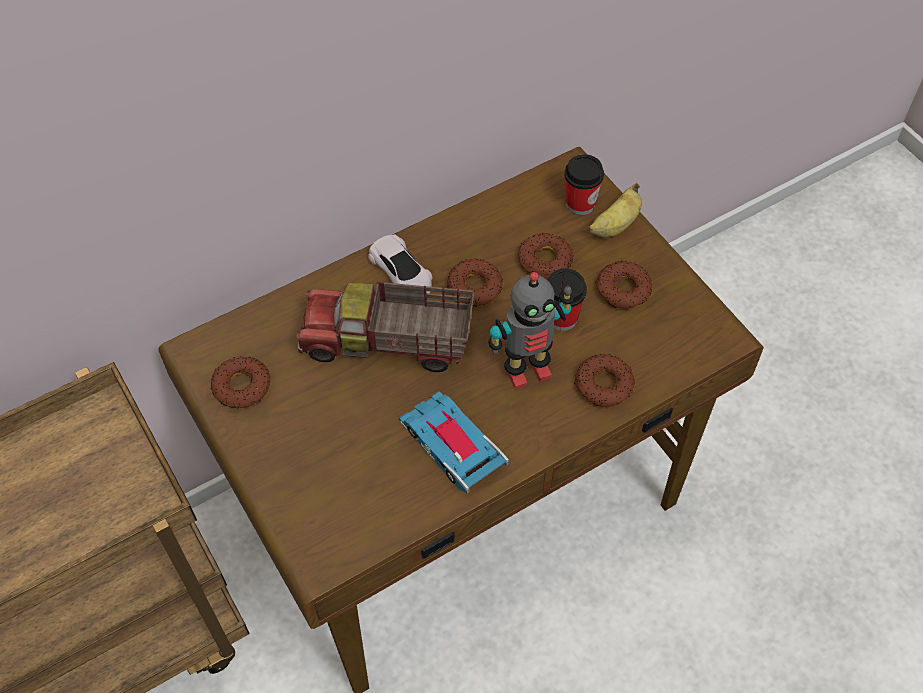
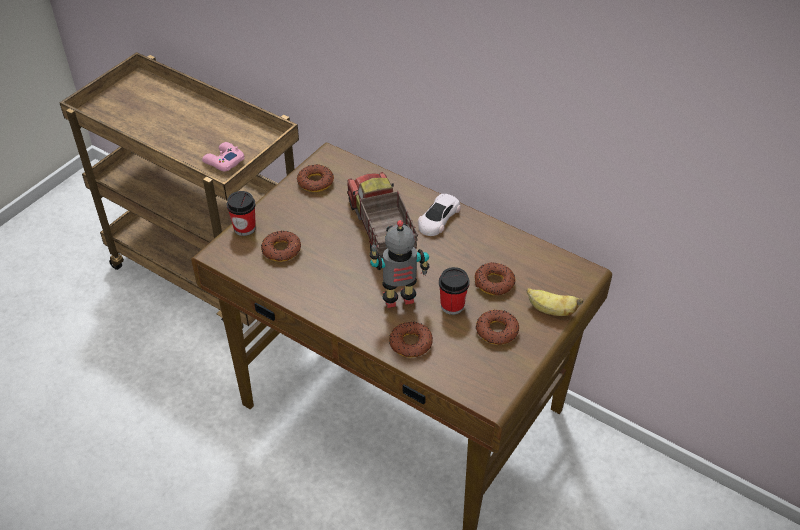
camera: 65 degrees right, 10 degrees down
(107, 496) = (223, 161): none -> pink game controller
(452, 445) = (324, 283): toy car -> none
(474, 287) = (448, 255): donut -> donut (281, 250)
(527, 370) = (399, 301): toy robot -> toy robot turned 120 degrees clockwise
(580, 203) = (557, 286): cup -> cup (244, 228)

